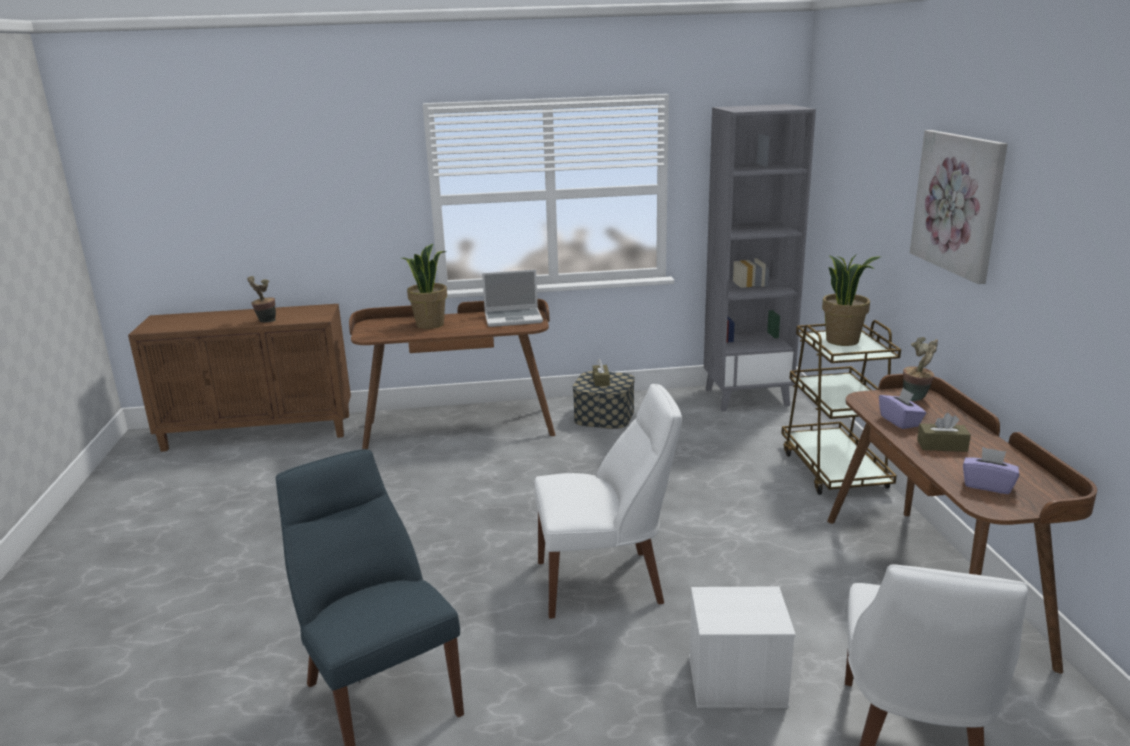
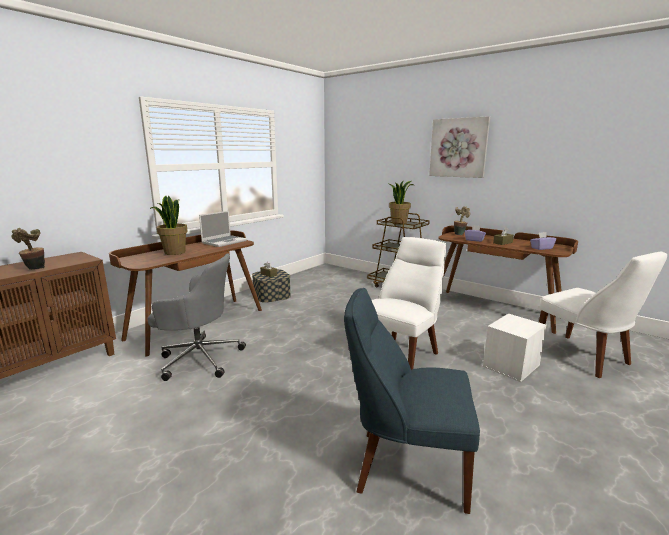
camera: 45 degrees left, 5 degrees down
(398, 475) = (199, 358): none -> grey office chair
(747, 397) = (322, 272): grey bookcase -> none

